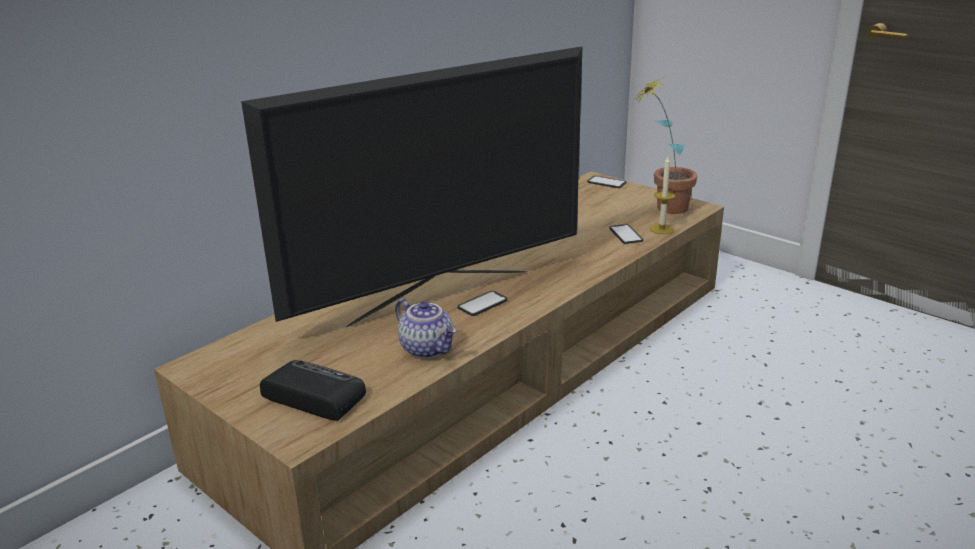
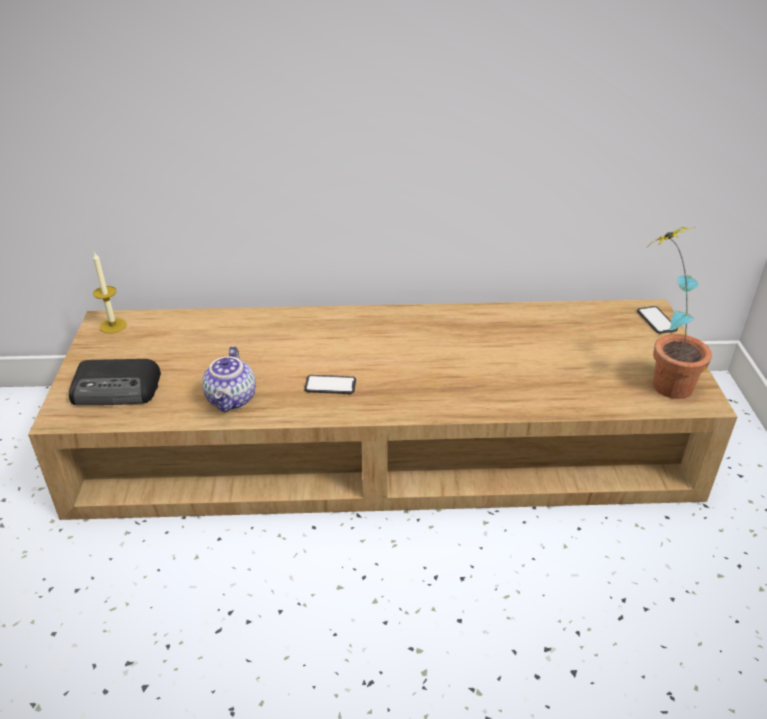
camera: 45 degrees right, 10 degrees up
(313, 395) = (117, 389): radio -> radio turned 105 degrees clockwise
(440, 296) = (315, 358): television -> none
(626, 235) = (566, 389): phone -> none
(661, 229) = (614, 404): candle -> candle (113, 326)

